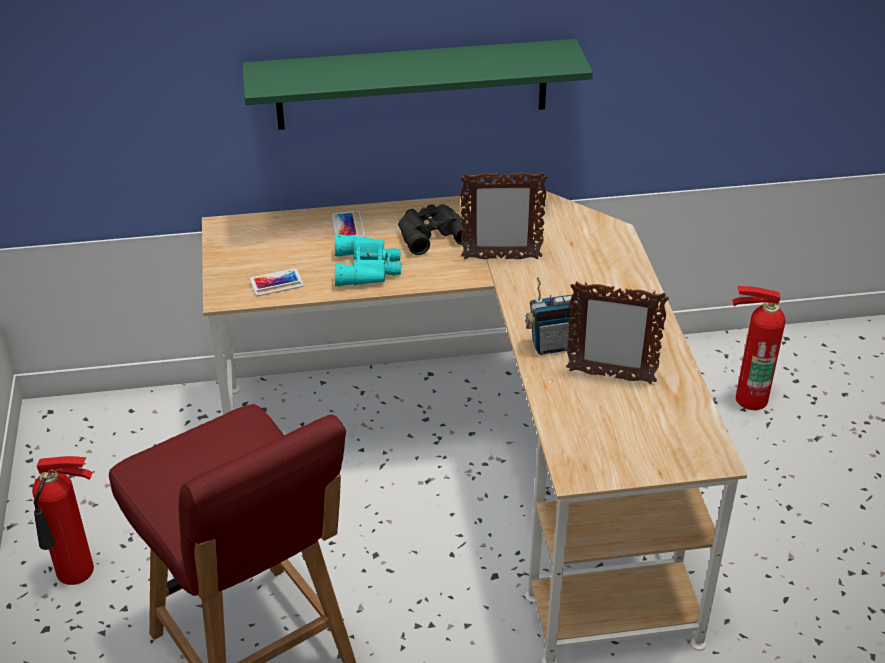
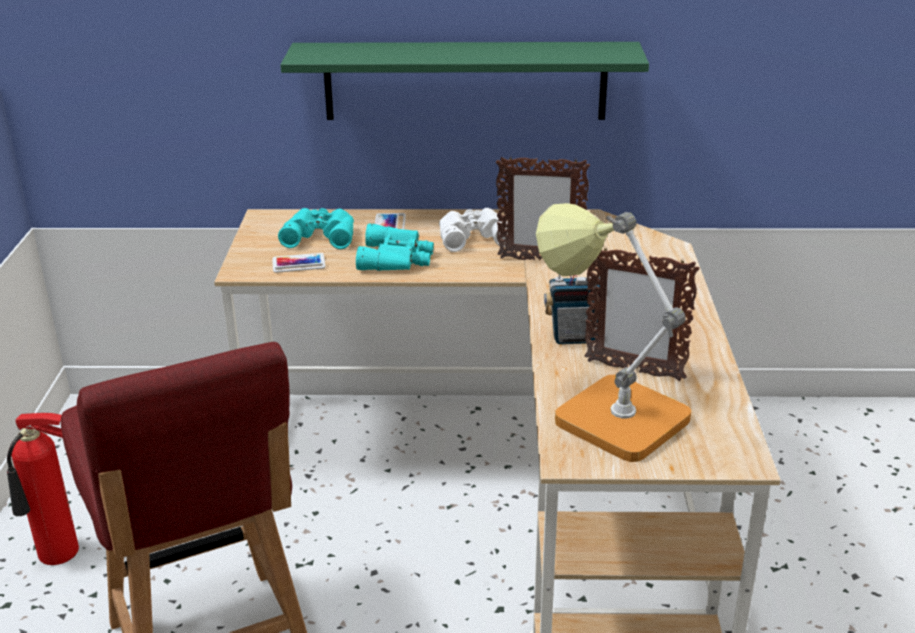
camera: 10 degrees right, 10 degrees down
(285, 244) = (320, 234): none -> turquoise binoculars
(431, 233) = (472, 235): black binoculars -> white binoculars
(597, 425) = (607, 414): none -> table lamp
(748, 397) = (819, 461): fire extinguisher -> none

